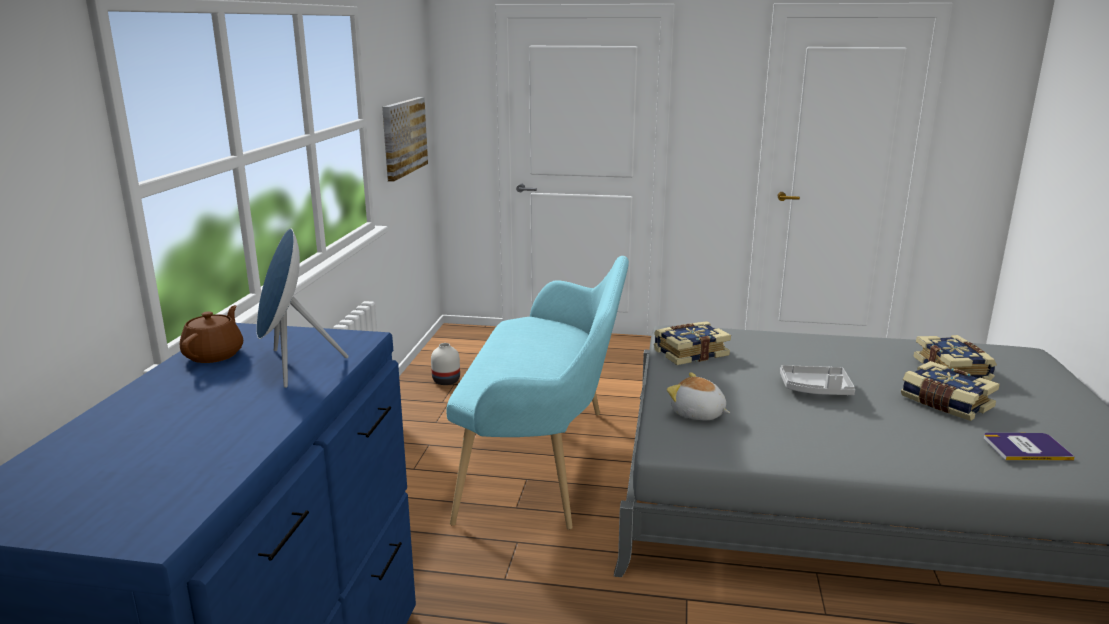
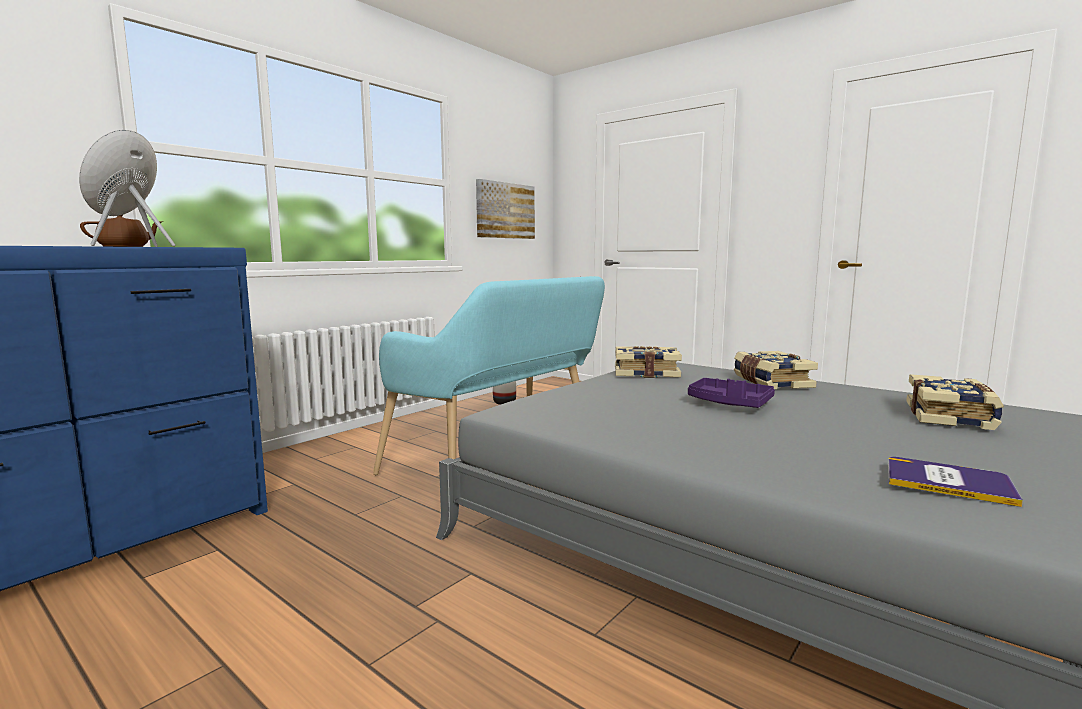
camera: 30 degrees right, 10 degrees down
(697, 414) = (573, 401): plush toy -> none
(815, 389) = (729, 403): grey tray -> purple tray
(945, 403) = (886, 434): book -> book (770, 382)

